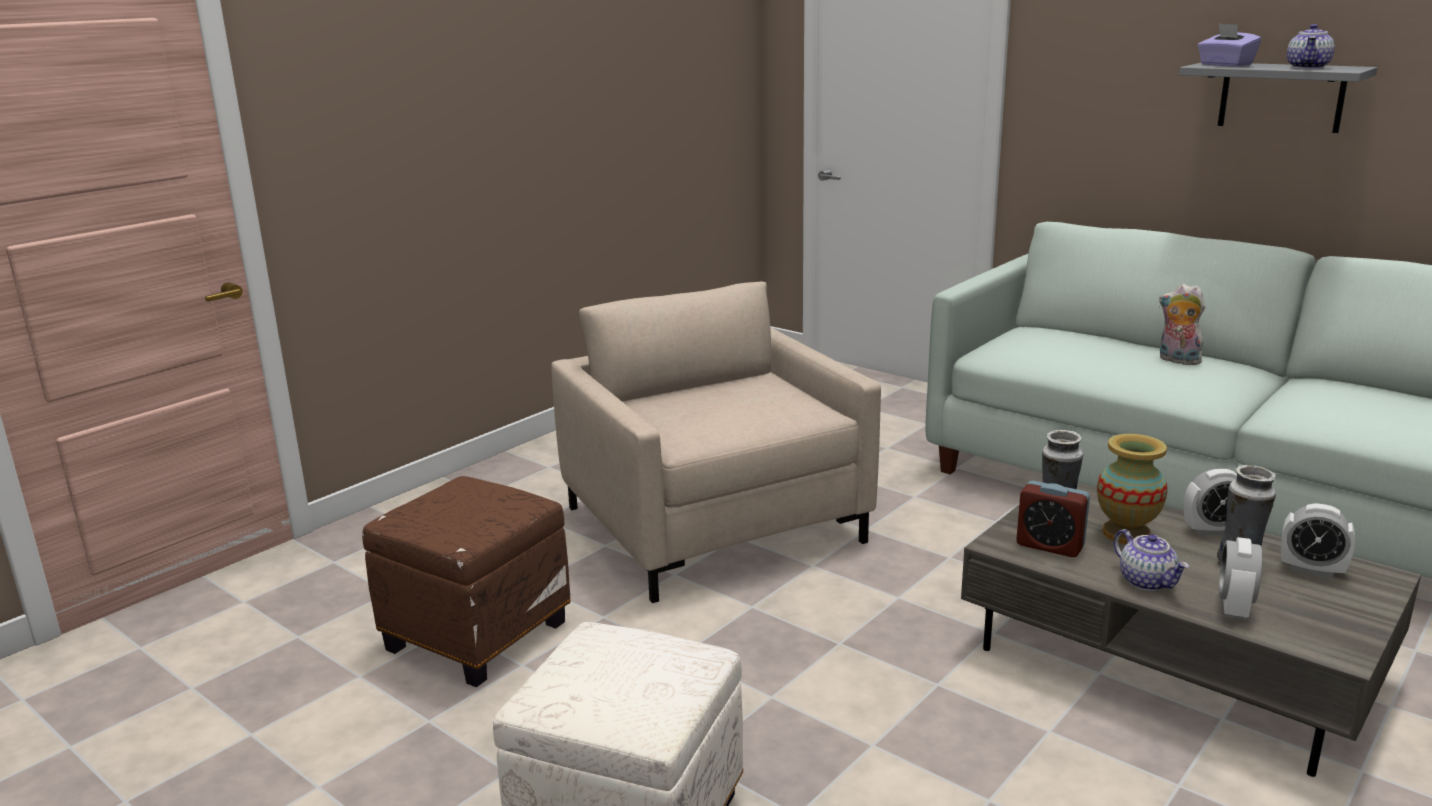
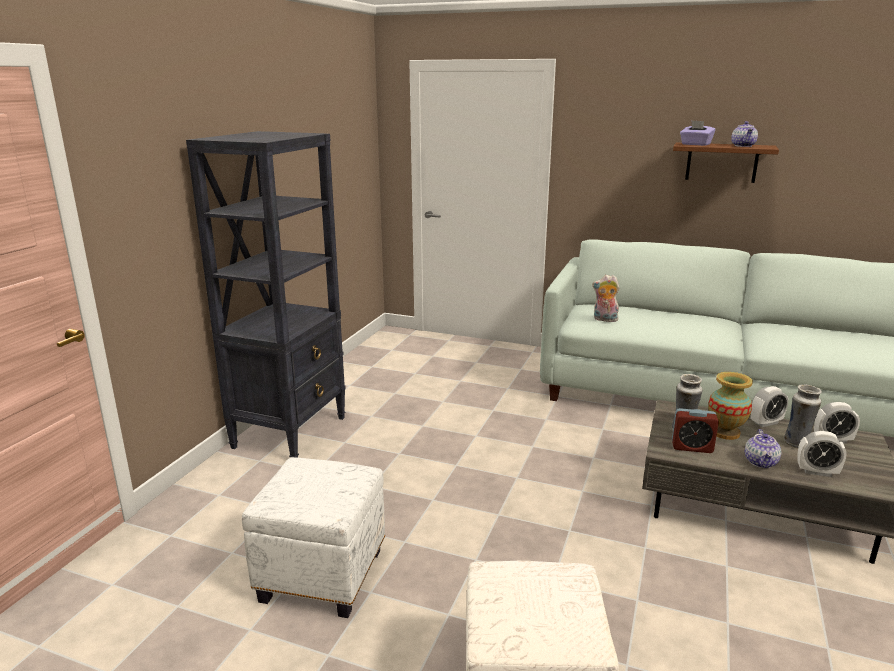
camera: 20 degrees left, 0 degrees up
(477, 634) = (322, 574): brown ottoman -> white ottoman
(545, 466) = (291, 432): none -> black bookcase
(715, 524) = (436, 458): beige armchair -> none
(1147, 581) = (761, 462): teapot -> teapot turned 60 degrees clockwise
(1177, 360) = (687, 319): plush toy -> plush toy (604, 319)
(1234, 608) = (817, 472): alarm clock -> alarm clock turned 75 degrees counterclockwise
(1281, 97) = (721, 162): grey shelf -> brown shelf

